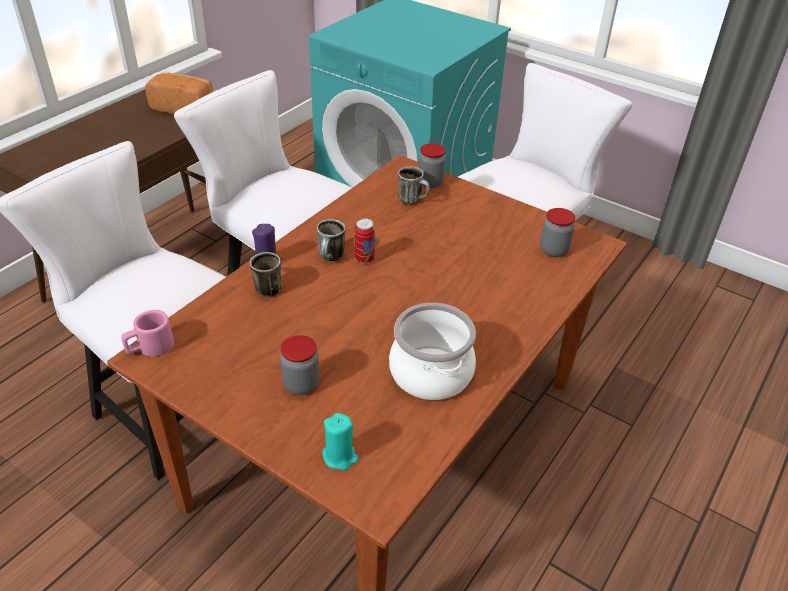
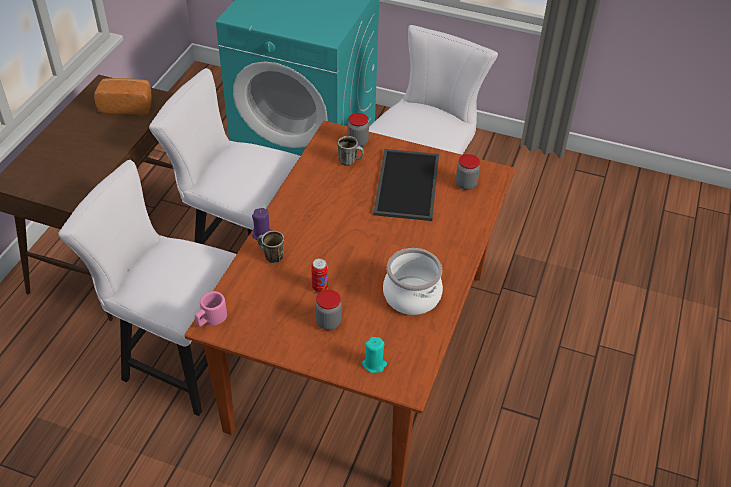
camera: 15 degrees left, 5 degrees up
(331, 258) = (309, 222): mug -> none
(364, 259) = (333, 219): can -> can (320, 287)
(473, 236) = (405, 184): none -> tray

